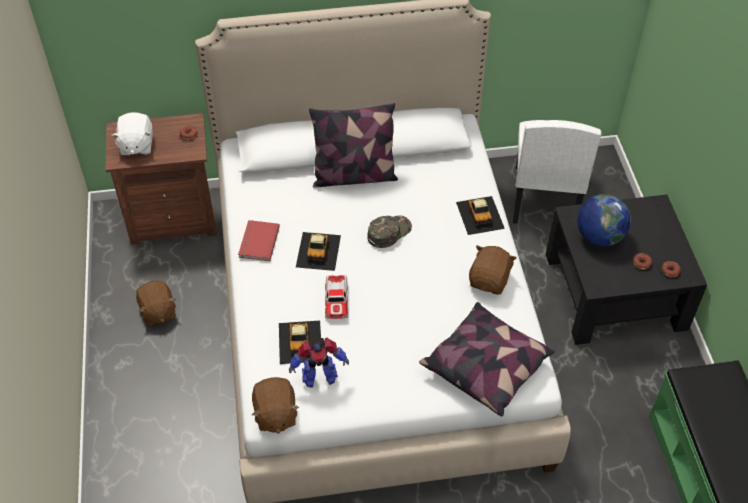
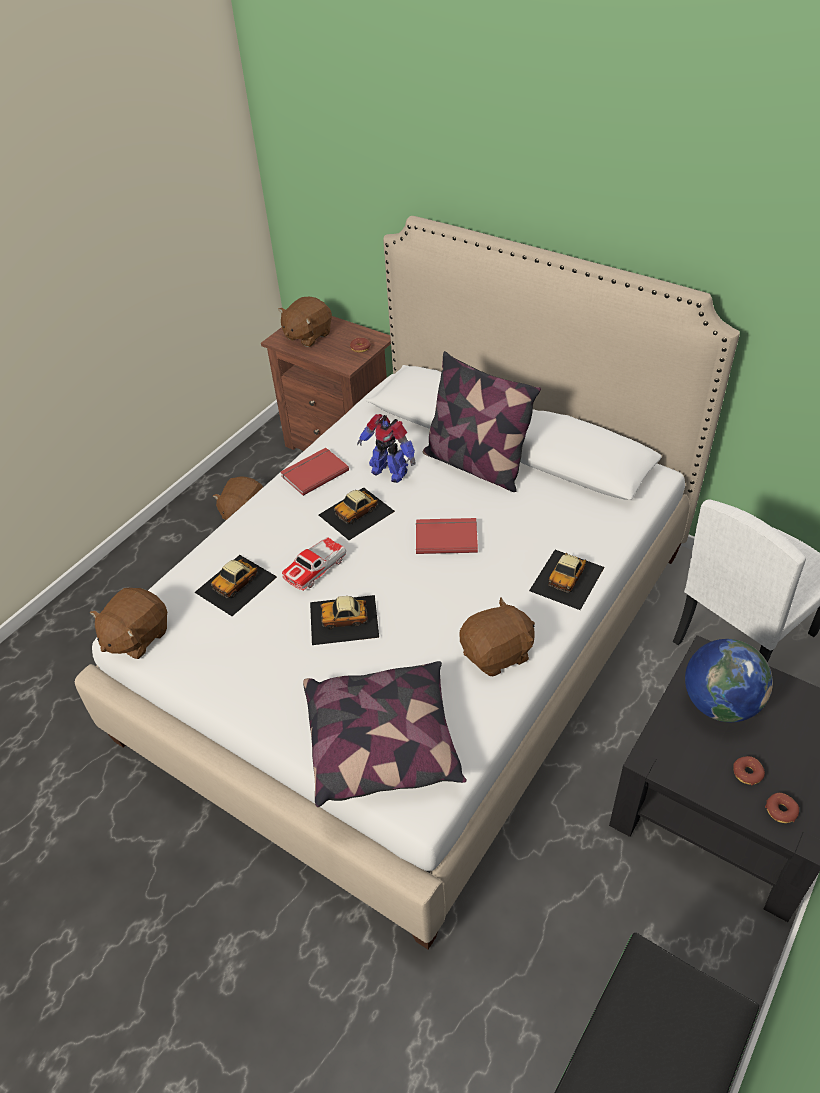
camera: 45 degrees right, 5 degrees down
(136, 145) = (307, 336): white plush toy -> brown plush toy
(319, 377) = (211, 629): toy robot -> toy robot (389, 471)
(388, 232) = (446, 536): green cap -> red book
(389, 318) = (344, 619): none -> toy car

